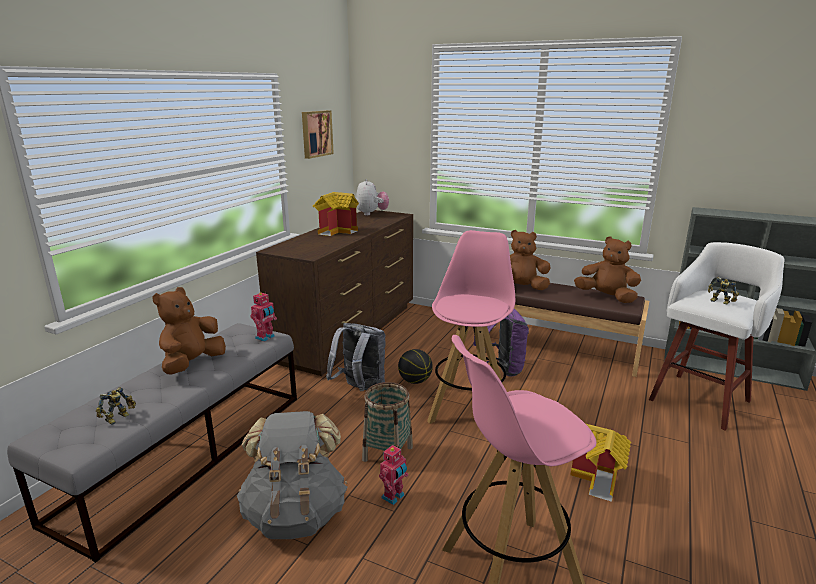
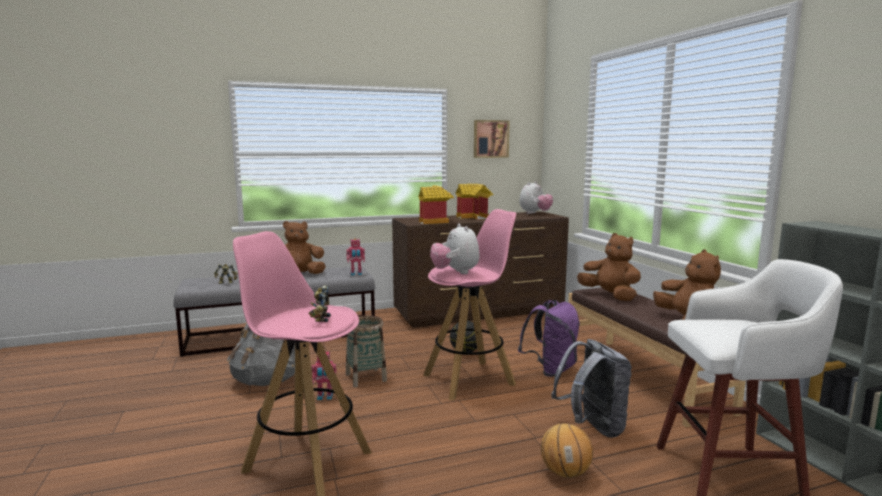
camera: 45 degrees right, 10 degrees down
(360, 390) = (419, 342): grey backpack -> grey backpack (592, 427)
(472, 309) = (455, 272): none -> plush toy
(599, 480) = (469, 462): toy house -> toy house (435, 222)
(649, 449) = (565, 472): none -> basketball
(720, 302) = (729, 329): toy robot -> toy robot (320, 319)

